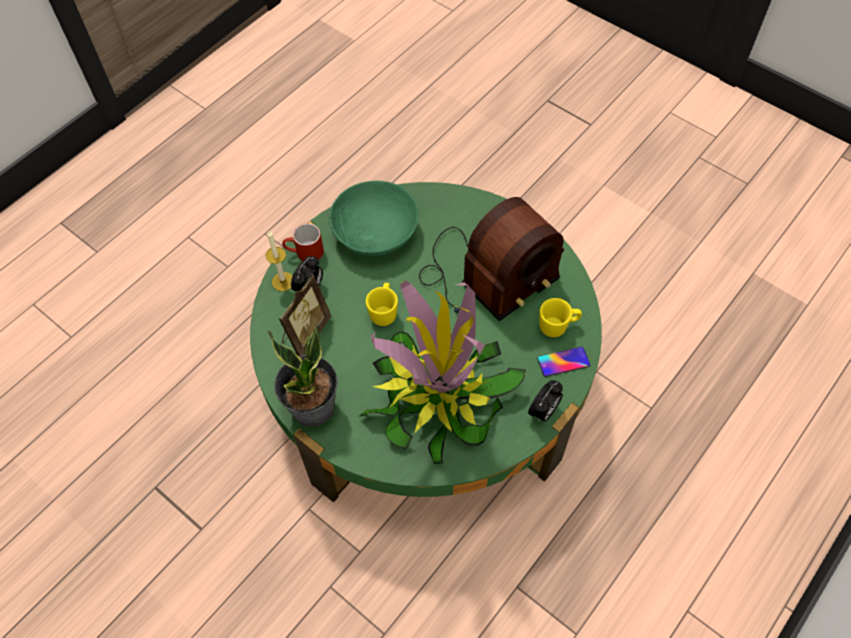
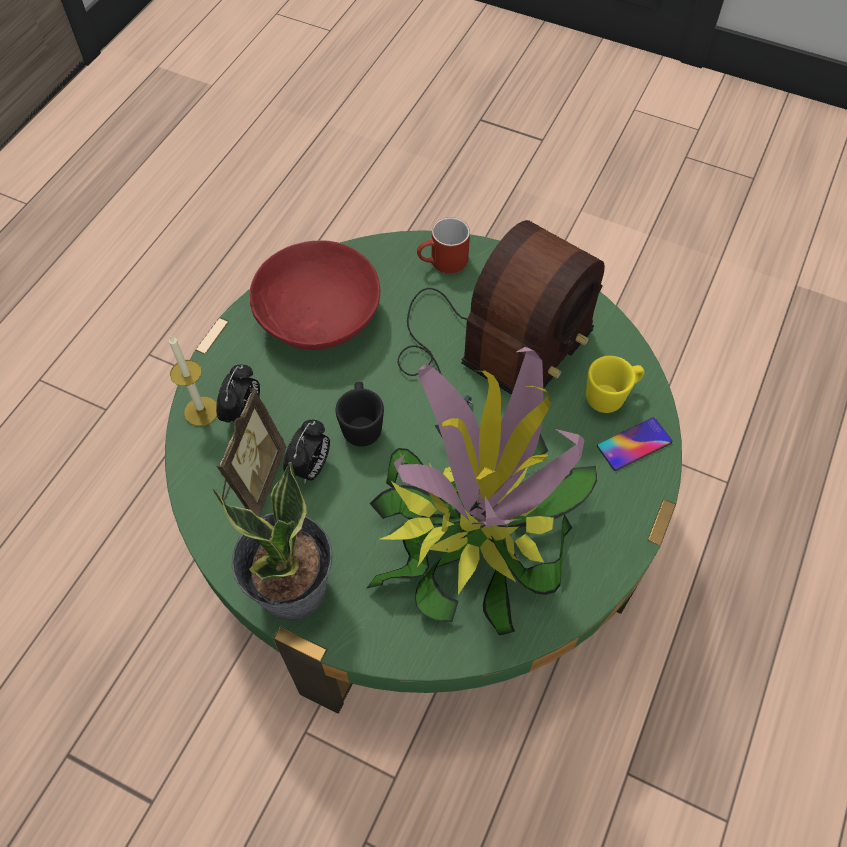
camera: 15 degrees left, 0 degrees up
(304, 253) = (223, 365): red mug -> red mug (443, 263)
(375, 232) = (319, 316): green bowl -> red bowl
(384, 311) = (362, 425): yellow mug -> black mug
(543, 411) = (629, 521): alarm clock -> alarm clock (310, 468)

